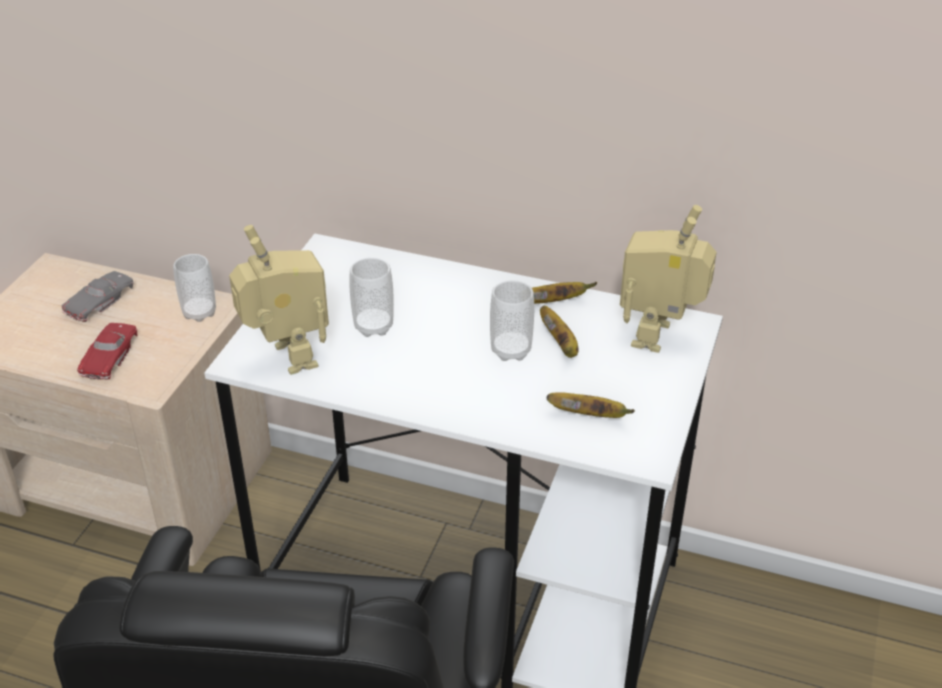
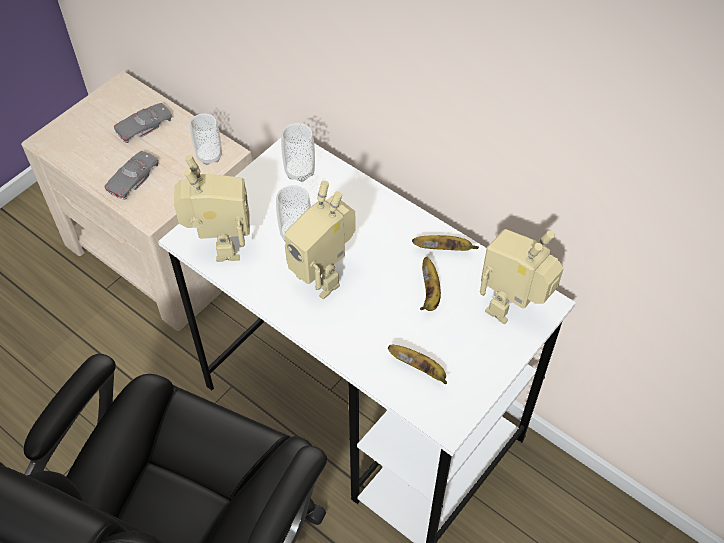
camera: 20 degrees right, 15 degrees up
(109, 355) = (133, 178): red toy car -> grey toy car
(429, 358) = (323, 276): none -> toy robot
(511, 350) = (388, 287): cup -> cup (300, 172)

